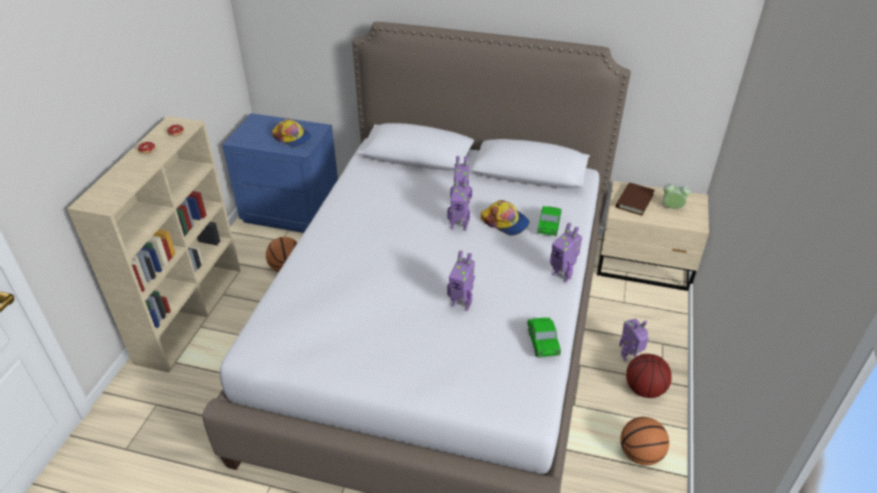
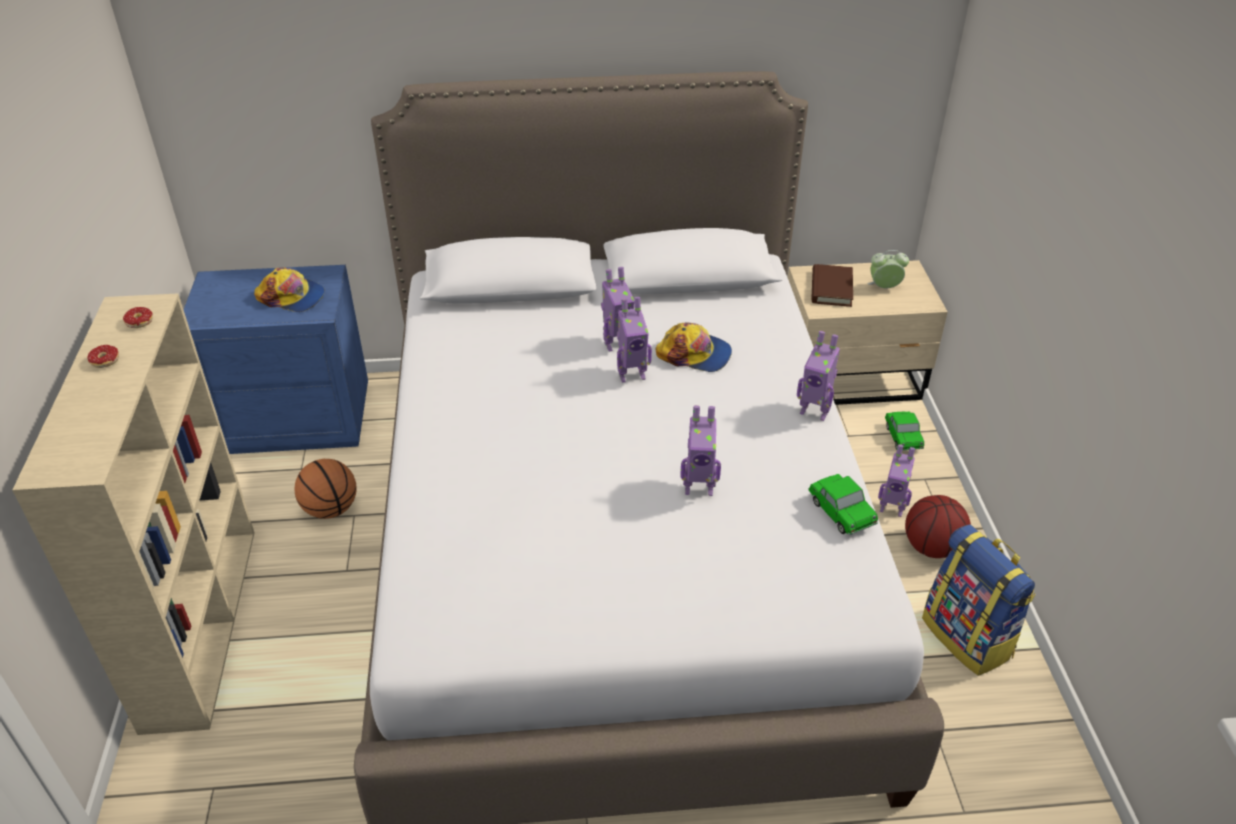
camera: 20 degrees left, 0 degrees up
(548, 226) = (758, 347): toy car -> toy car (902, 438)
(629, 356) = (891, 508): toy robot -> toy robot turned 120 degrees counterclockwise
(640, 454) = (968, 637): basketball -> backpack

